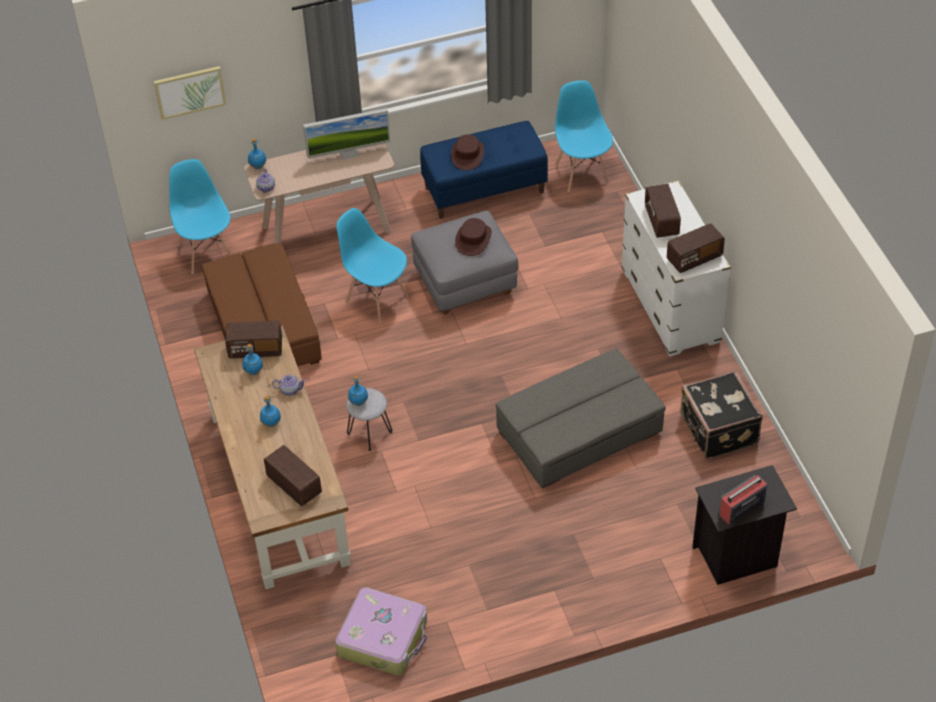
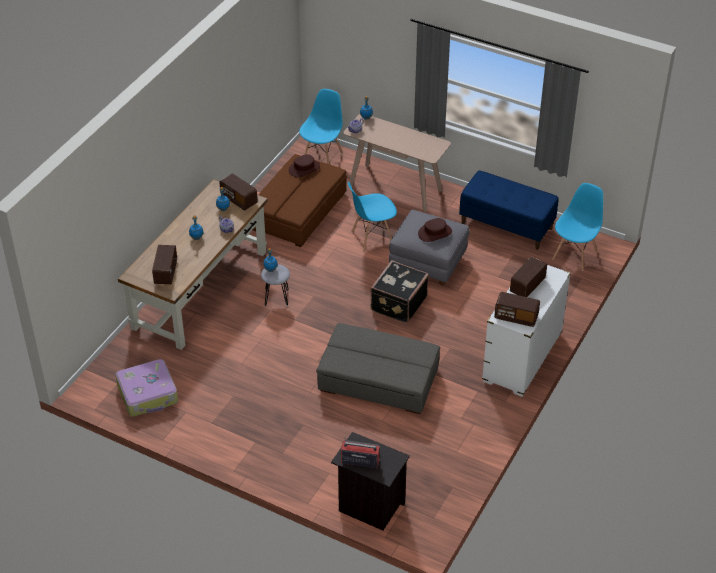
camera: 45 degrees right, 5 degrees down
(190, 91) = (344, 44): picture -> none
(349, 153) = (420, 141): monitor -> none
(376, 298) = (372, 238): blue chair -> blue chair turned 105 degrees counterclockwise
(467, 155) = (497, 191): brown hat -> brown hat (304, 168)
(717, 430) = (454, 439): black suitcase -> black suitcase (397, 303)

